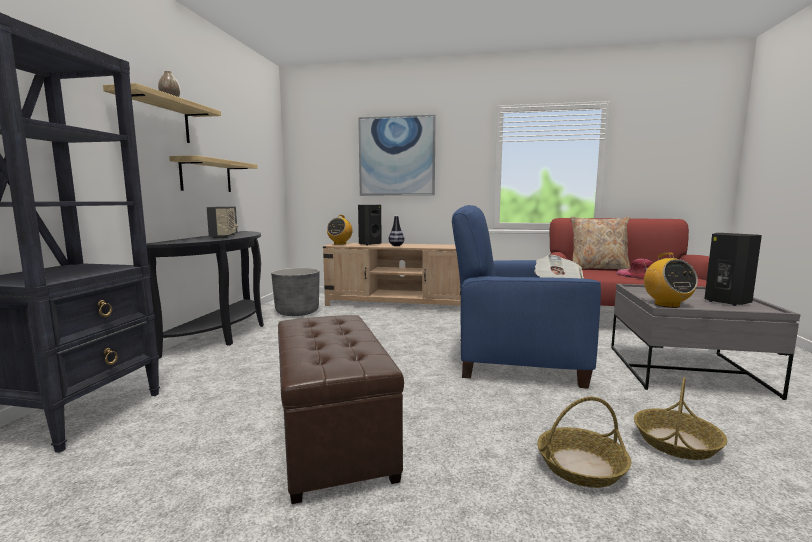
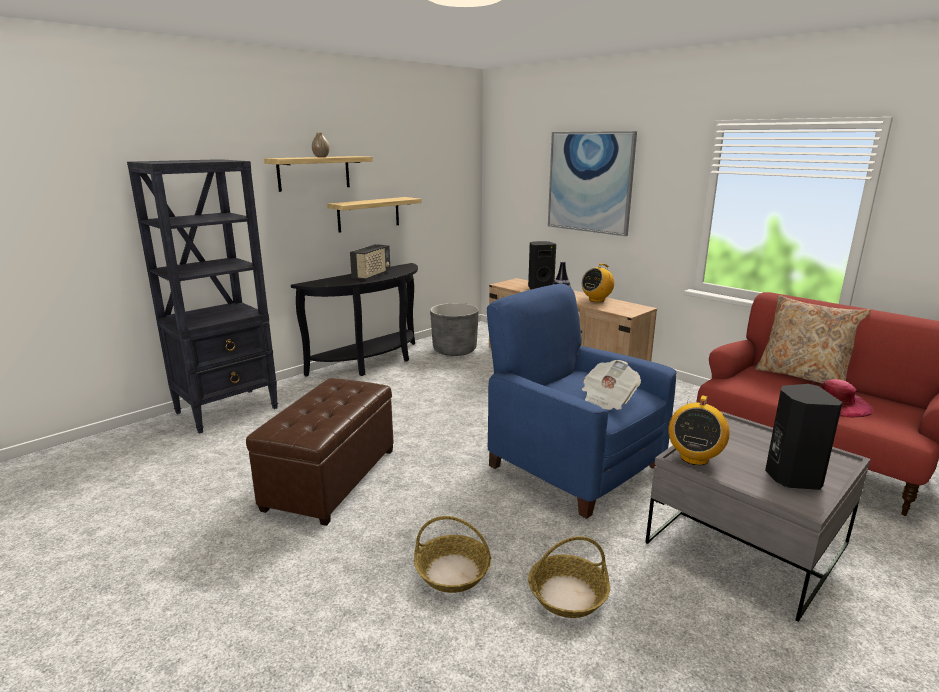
camera: 35 degrees right, 10 degrees up
(340, 243) = (513, 282): radio -> radio (596, 300)

